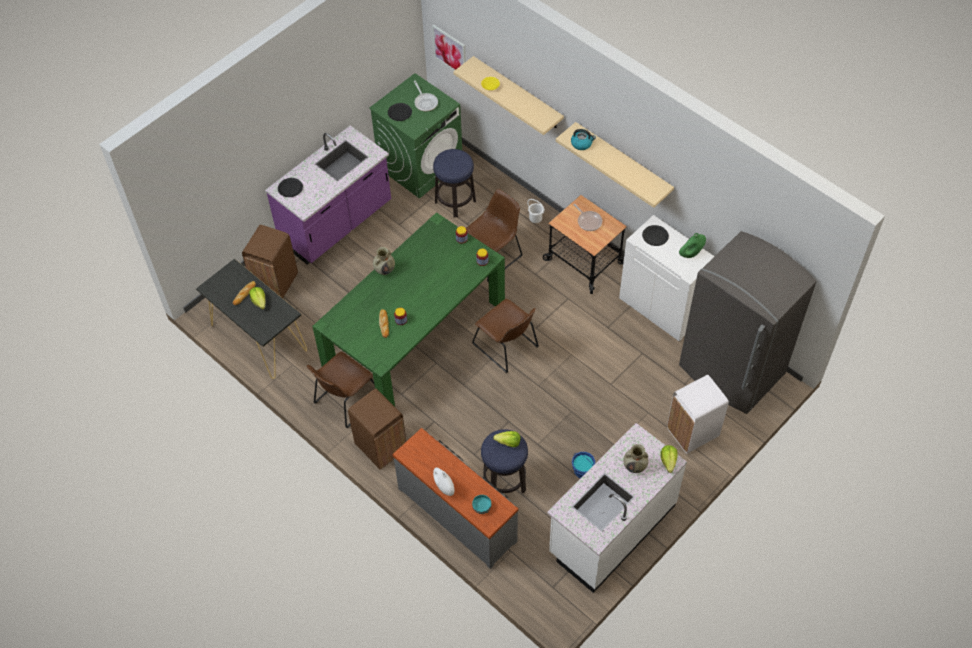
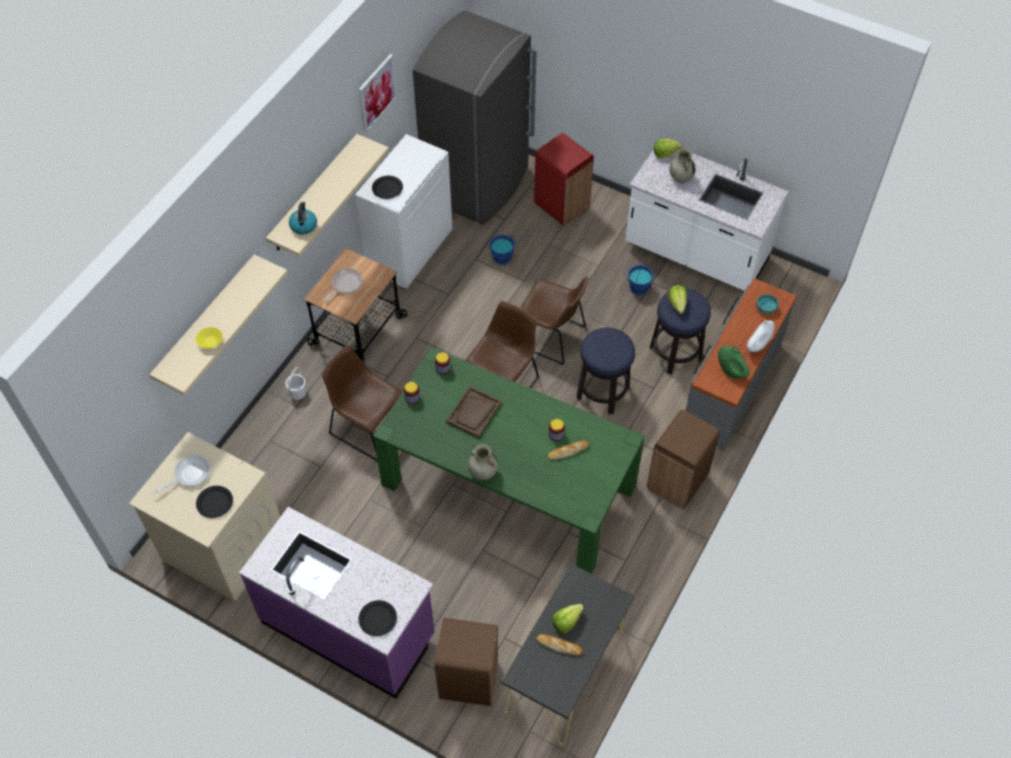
camera: 105 degrees left, 0 degrees up
(345, 401) = (628, 537): brown chair -> brown chair (551, 336)
(420, 165) = (223, 546): green washing machine -> beige washing machine
(436, 273) = (474, 413): none -> brown tray
(450, 50) = (122, 422): picture -> picture (377, 92)
(455, 201) = (283, 488): stool -> stool (602, 392)
(640, 373) = (502, 257): none -> blue bucket
(691, 254) = (406, 155): green vase -> green vase (731, 372)
(693, 432) = (561, 205): white trash can -> red trash can

